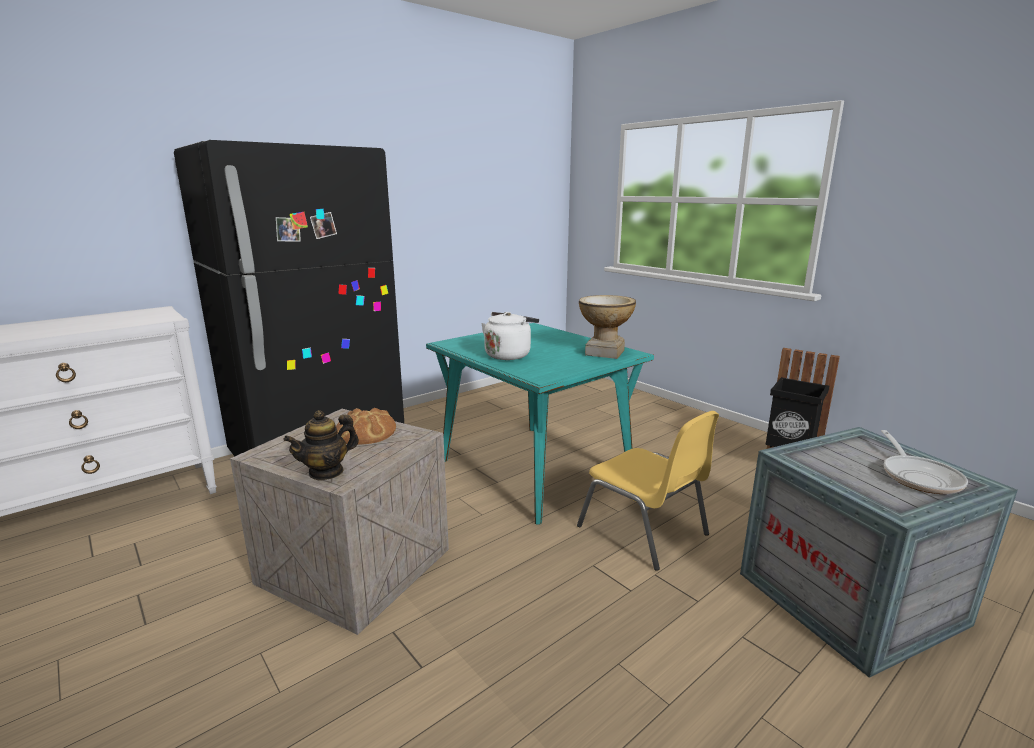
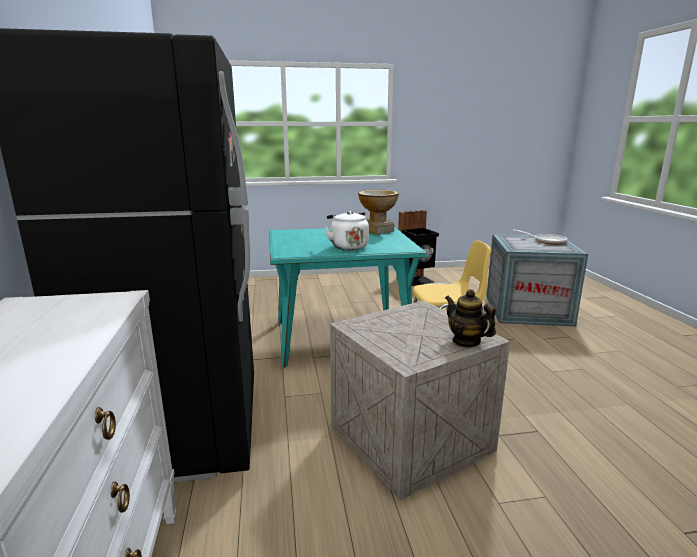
camera: 60 degrees left, 0 degrees up
(326, 472) = (466, 341): teapot -> teapot turned 150 degrees clockwise
(365, 432) = (397, 321): bread -> none

